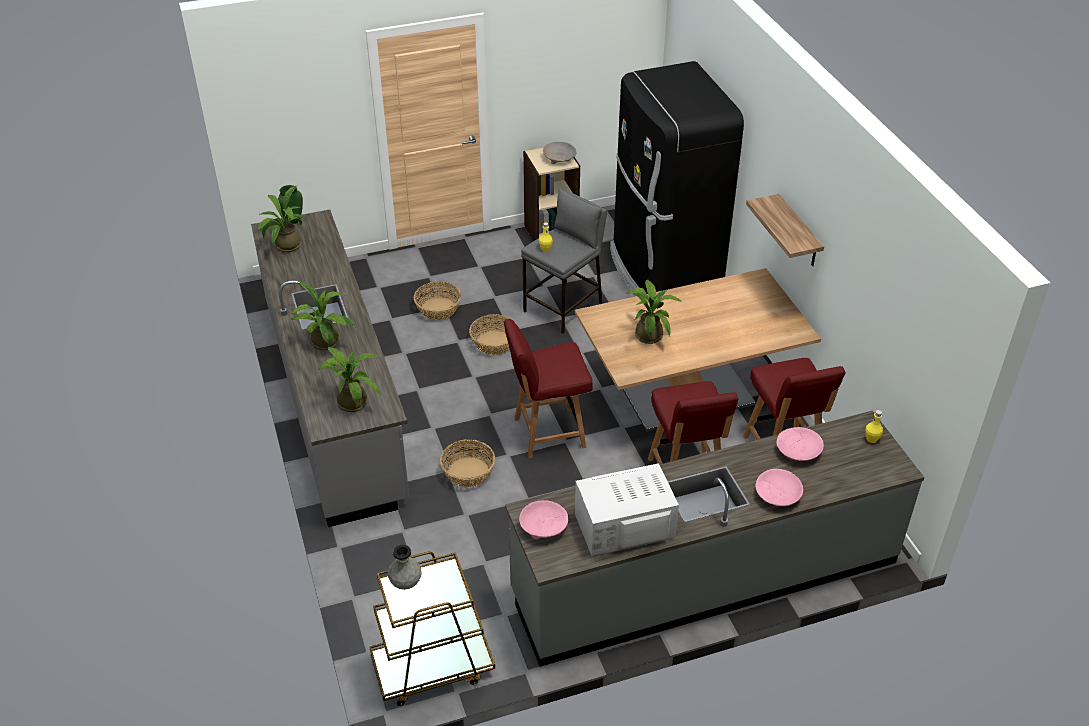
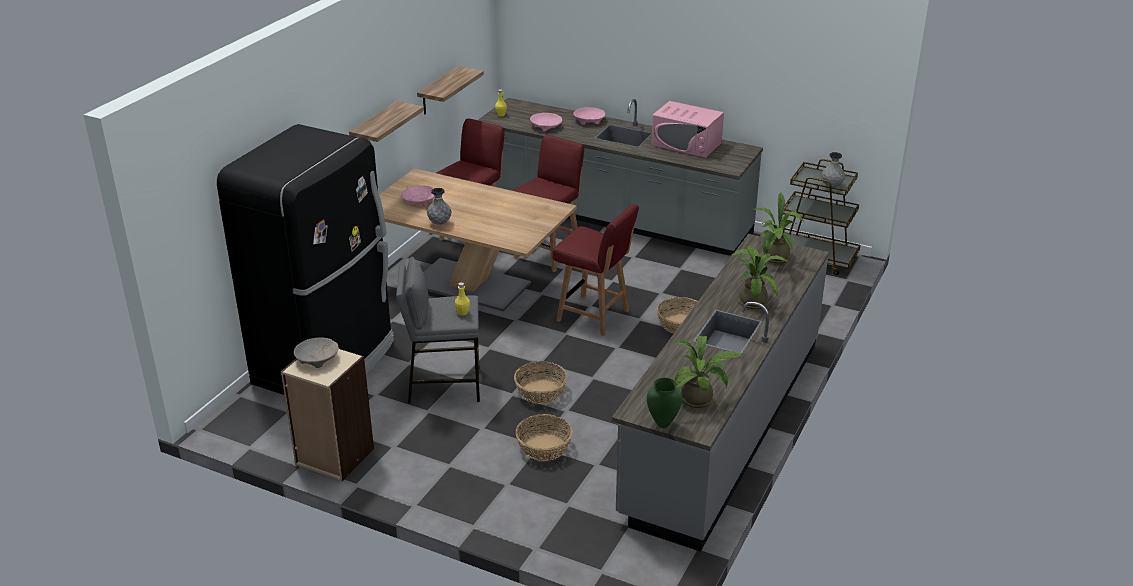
camera: 135 degrees left, 10 degrees down
(543, 526) = (730, 161): pink bowl -> pink bowl (419, 201)
(624, 525) = (686, 144): white microwave -> pink microwave
(649, 333) = (505, 217): potted plant -> none
(685, 295) = (439, 223): none -> grey vase
(868, 320) = (438, 91): none -> shelf

